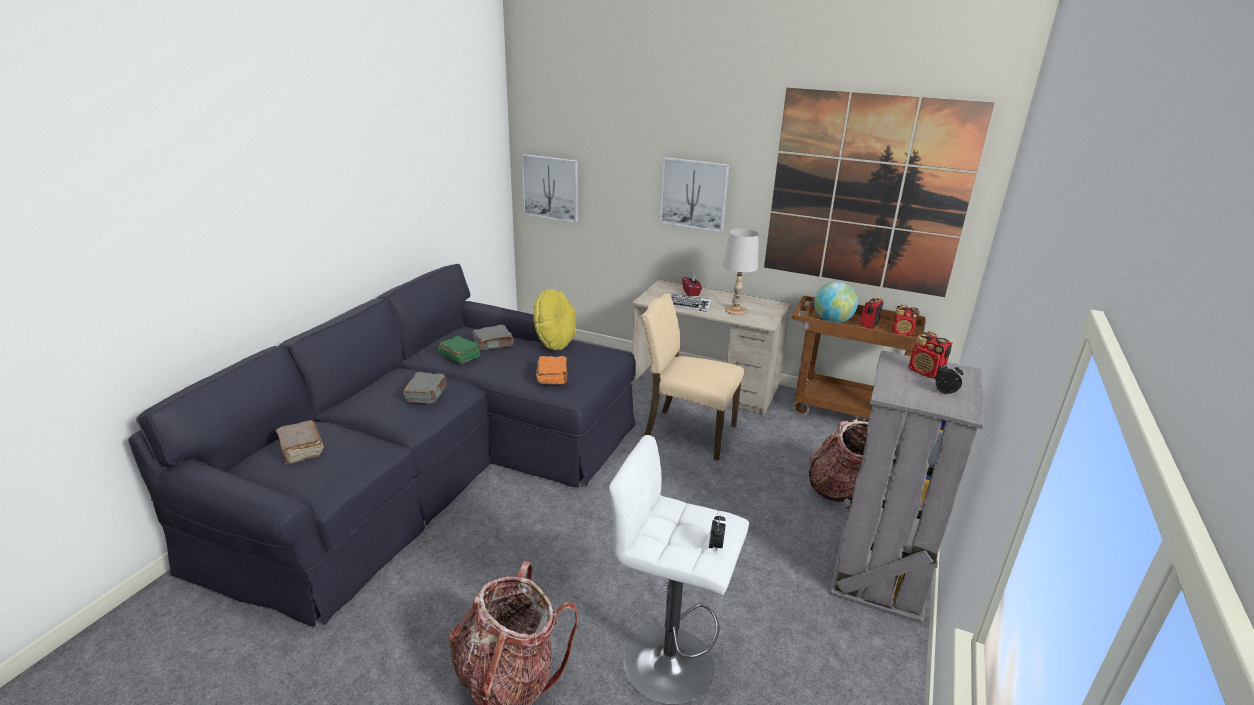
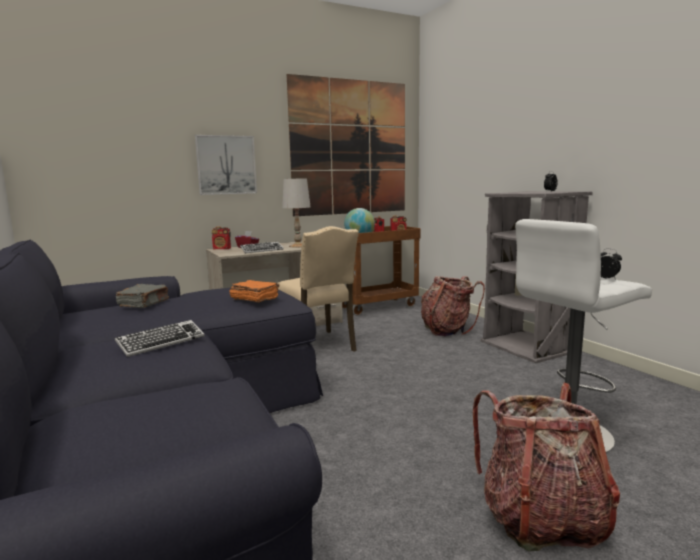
camera: 50 degrees left, 15 degrees down
(300, 450) = (119, 425): brown book -> none
(427, 395) = (161, 343): grey book -> keyboard
(460, 356) = (127, 318): green book -> none
(550, 188) = (66, 179): picture -> none
(555, 344) = (202, 292): yellow pillow -> none
(687, 432) = (318, 346): beige chair -> beige chair turned 90 degrees counterclockwise
(926, 372) = (523, 192): radio -> radio (222, 249)

